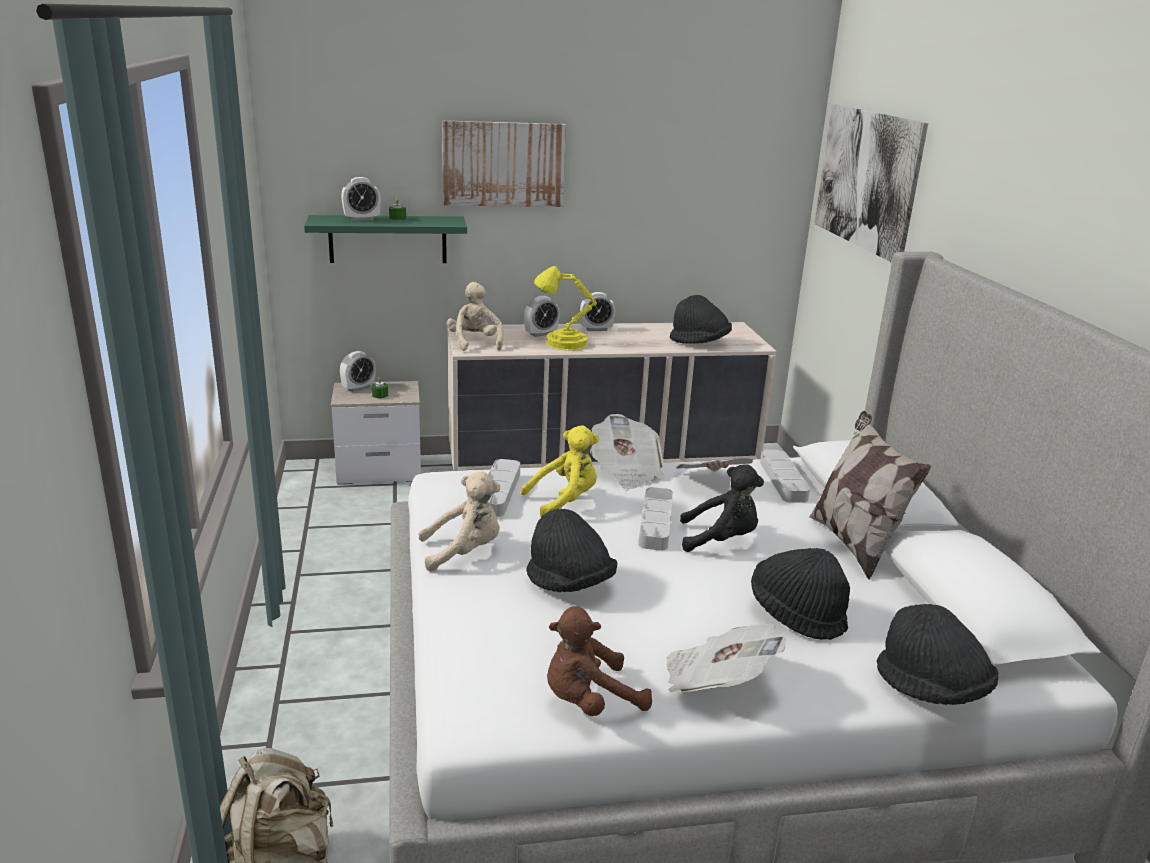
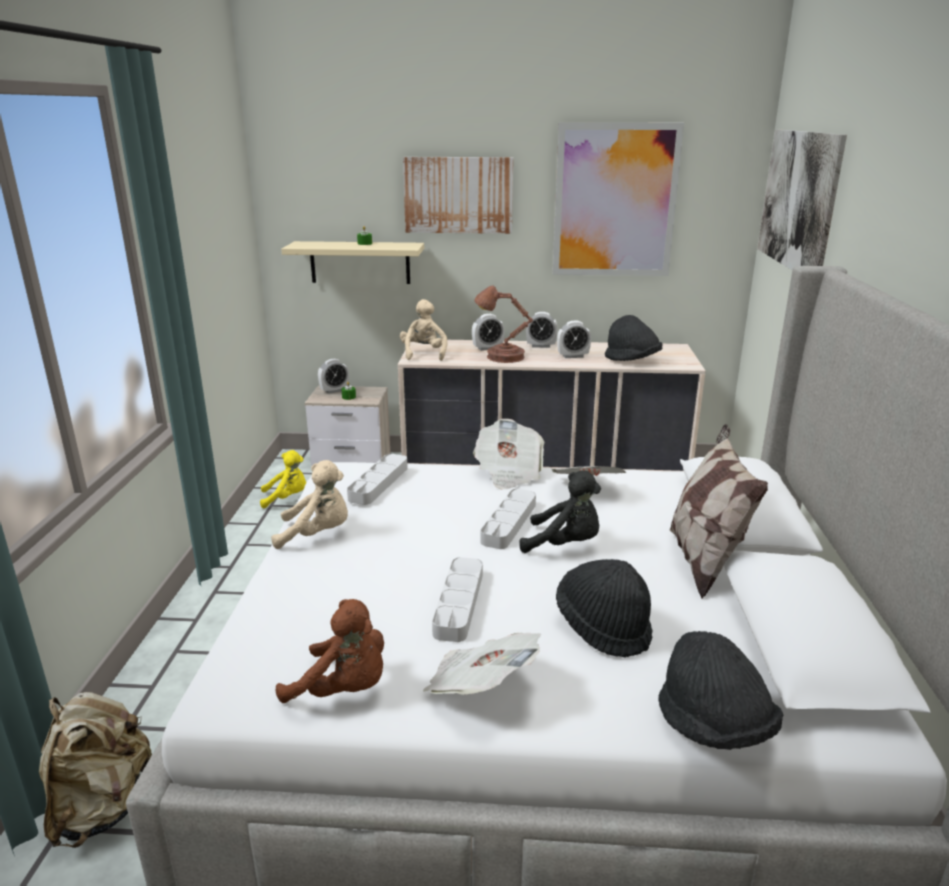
camera: 15 degrees right, 0 degrees up
(362, 219) = (333, 244): alarm clock -> alarm clock (573, 356)
(388, 239) = (360, 262): green shelf -> beige shelf
(563, 343) = (502, 357): yellow table lamp -> brown table lamp
(564, 501) = (433, 495): yellow plush toy -> yellow plush toy (287, 498)
(569, 583) = (393, 572): black hat -> none
(589, 701) = (343, 690): brown plush toy -> brown plush toy turned 150 degrees counterclockwise
(671, 172) = (615, 201): none -> picture
(783, 480) = (661, 492): grey tray -> grey tray (459, 603)

